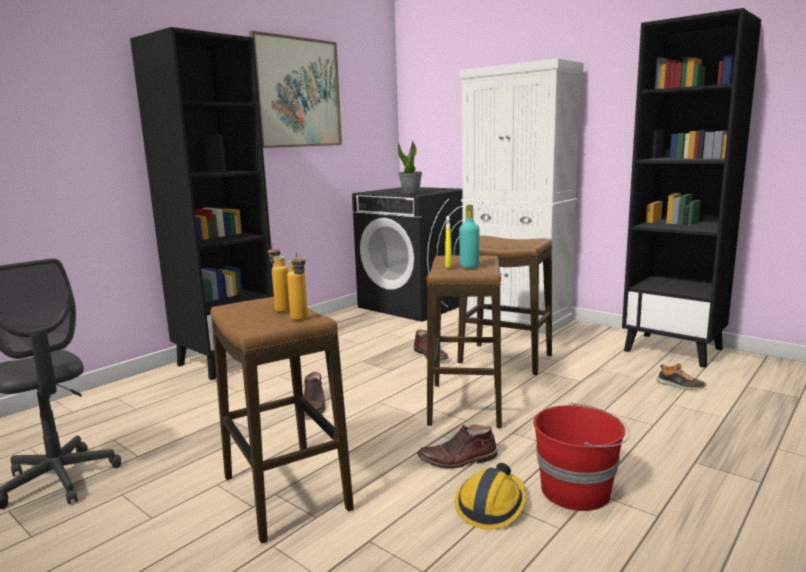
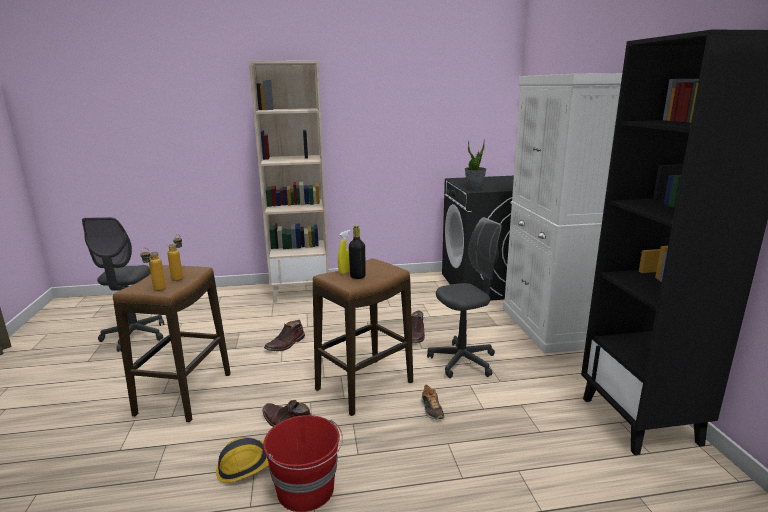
camera: 40 degrees right, 5 degrees up
(227, 360) = (301, 291): black bookcase -> beige bookcase
(297, 93) = (399, 92): picture -> none
(469, 266) = (357, 276): turquoise bottle -> black bottle
(505, 359) = (462, 361): stool -> grey office chair
(680, 385) = (565, 458): shoe -> shoe (431, 409)

